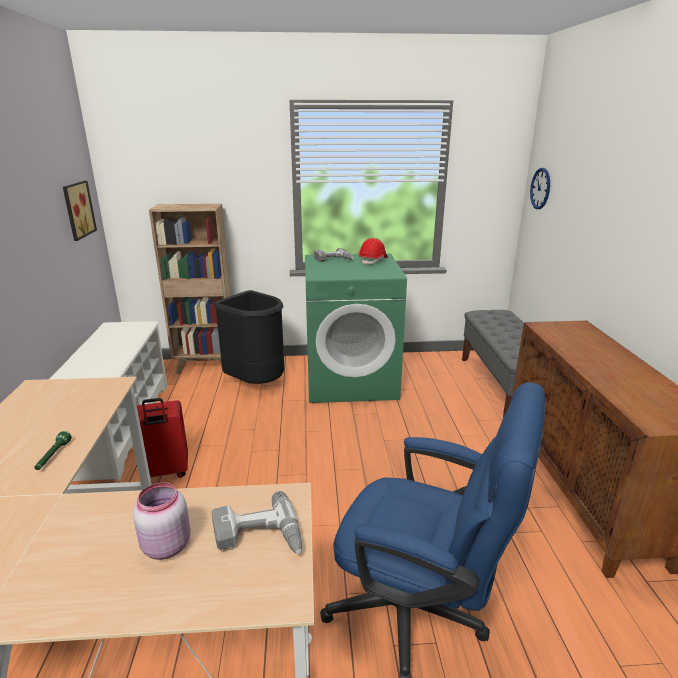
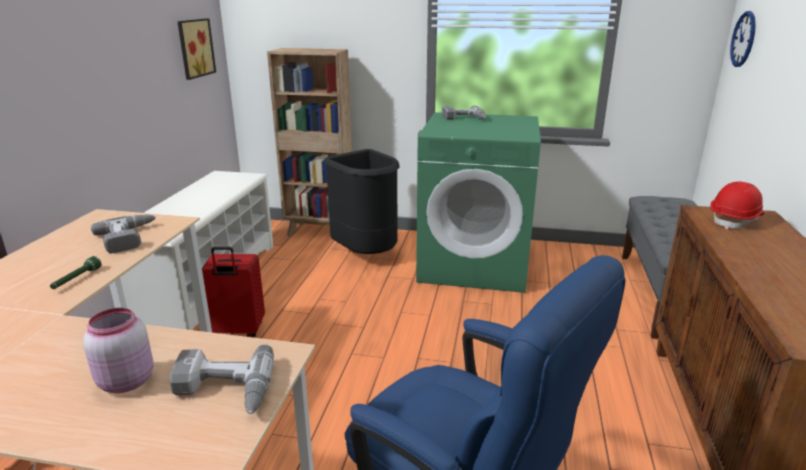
camera: 15 degrees right, 0 degrees up
(81, 406) = (130, 238): none -> power drill
(373, 261) = (510, 122): red hard hat -> red hard hat (735, 220)

